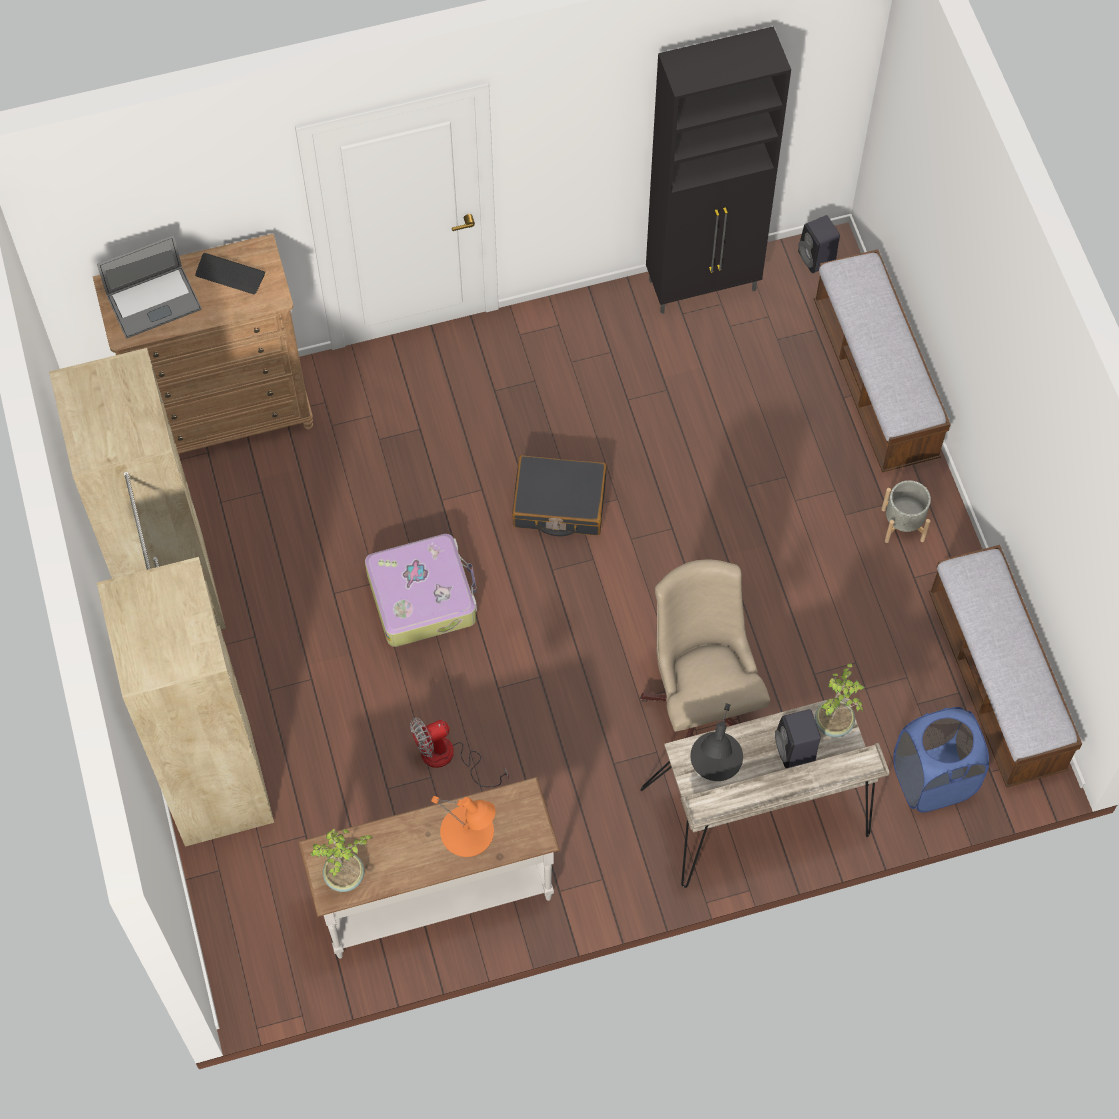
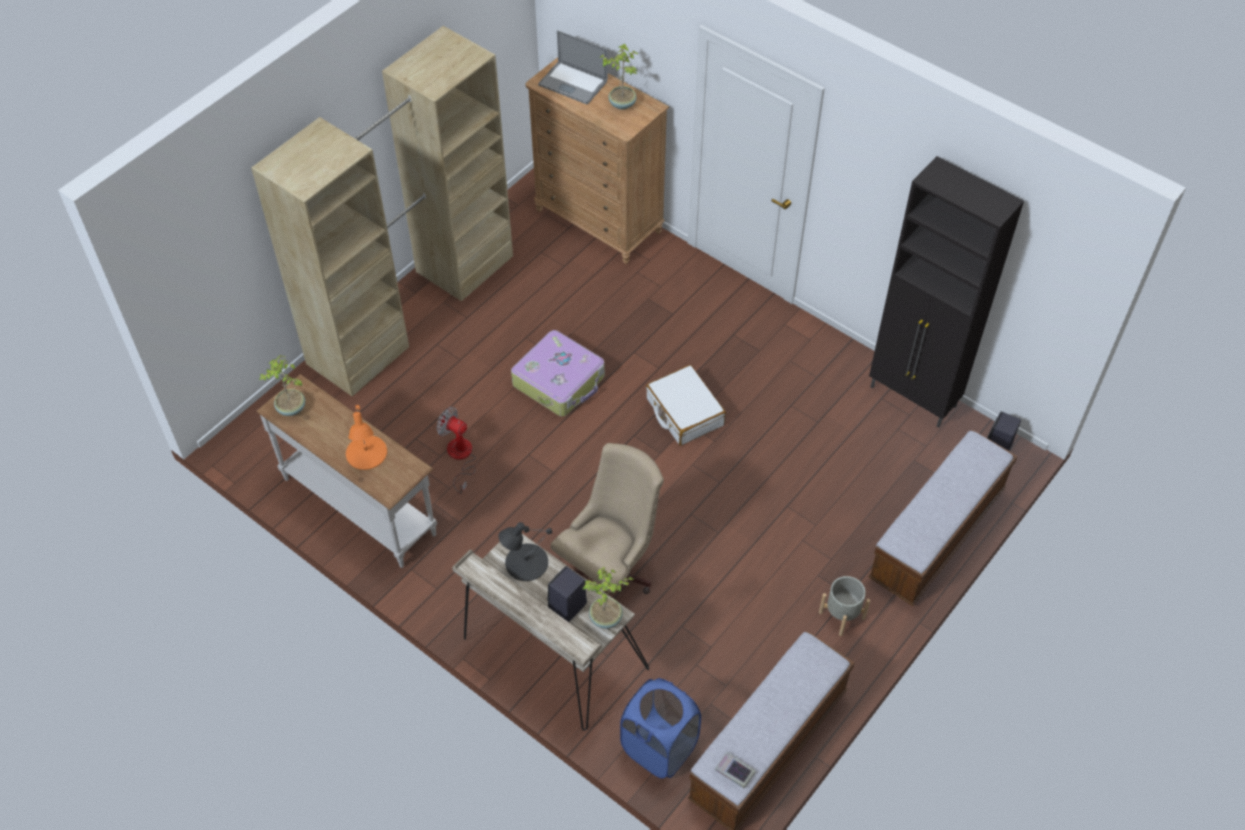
camera: 55 degrees right, 10 degrees down
(230, 274) = (622, 103): keyboard -> potted plant
(559, 503) = (684, 412): black suitcase -> white suitcase
(1045, 720) = (735, 771): none -> book

